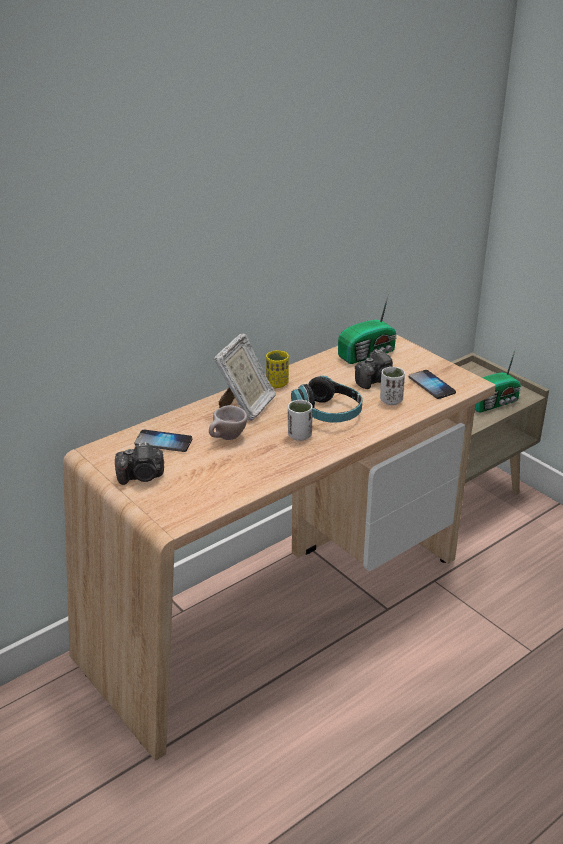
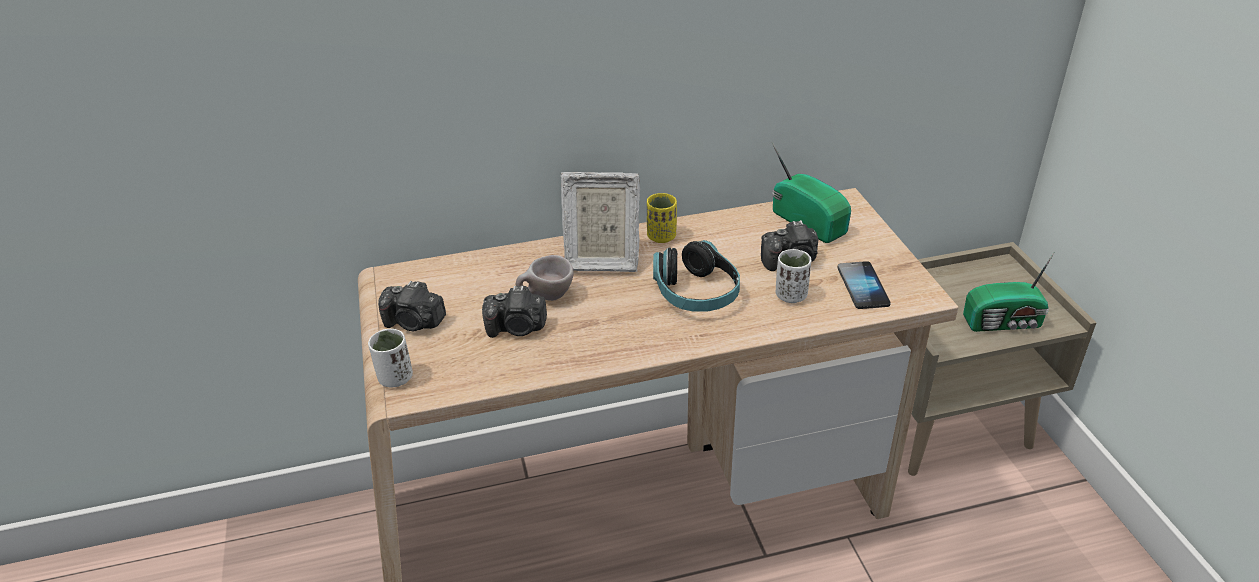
camera: 25 degrees right, 5 degrees up
(163, 442) = (472, 283): phone -> none
(222, 462) = (517, 328): none -> camera
(246, 406) = (601, 259): picture frame -> picture frame turned 45 degrees clockwise
(299, 435) = (636, 316): white cup -> white cup (395, 378)
(368, 354) = (808, 221): radio -> radio turned 120 degrees counterclockwise

